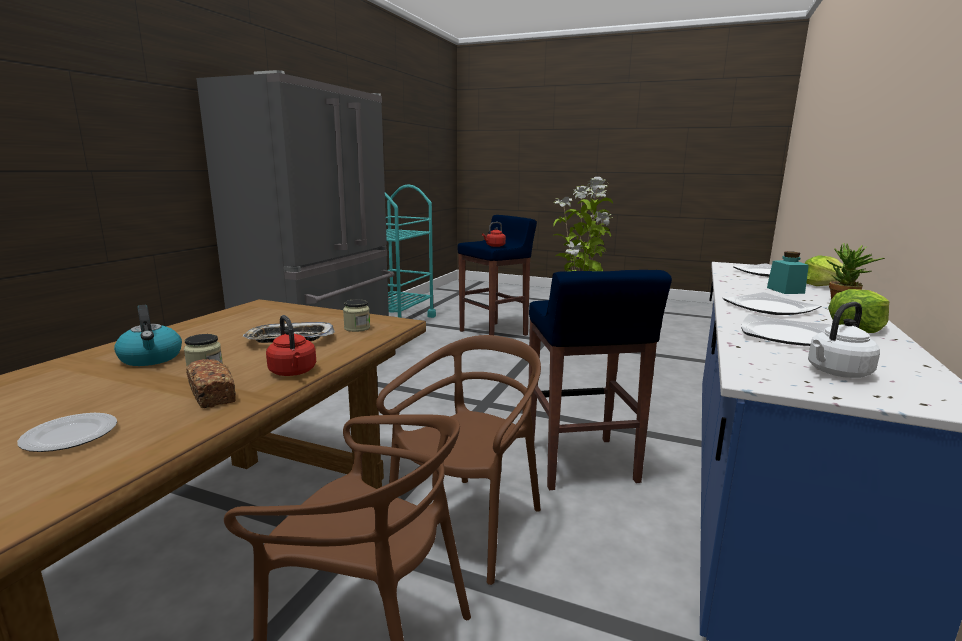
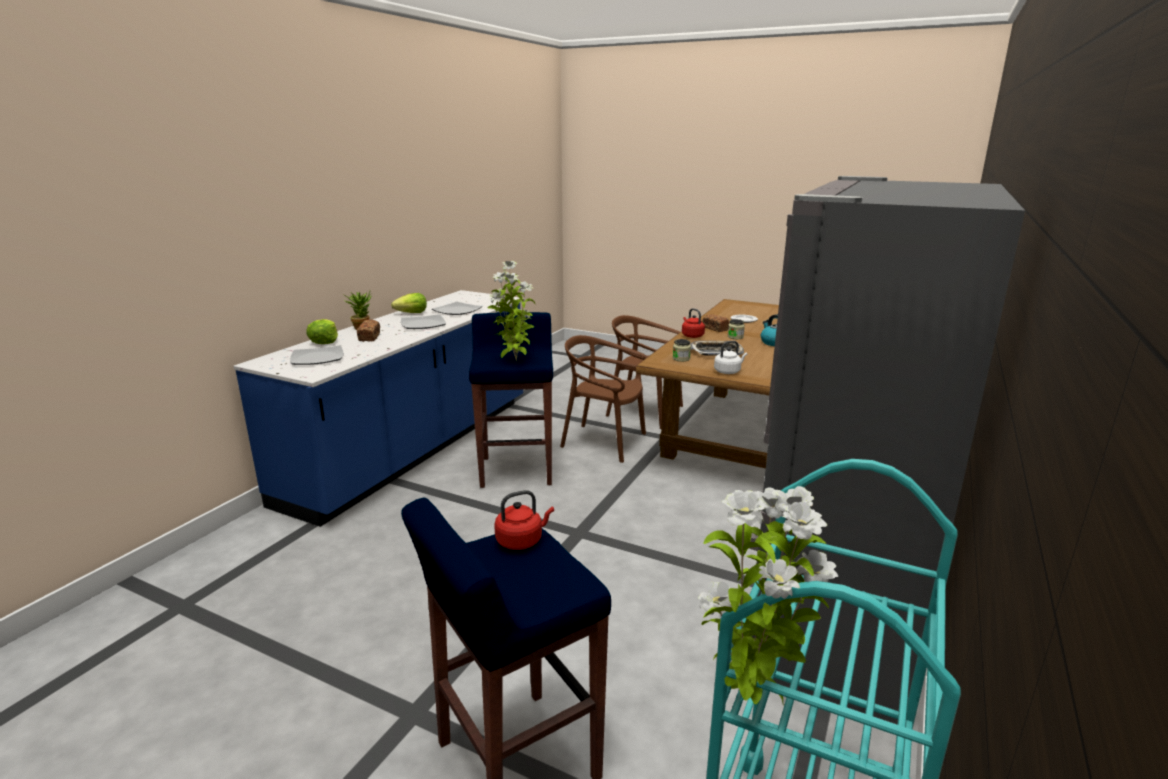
camera: 175 degrees left, 5 degrees up
(421, 231) = (749, 698): none -> potted plant
(469, 525) = (604, 442): brown chair -> brown chair turned 75 degrees clockwise
(785, 290) = (369, 337): turquoise jar -> bread
(836, 373) = (475, 299): white kettle -> white kettle (728, 371)

